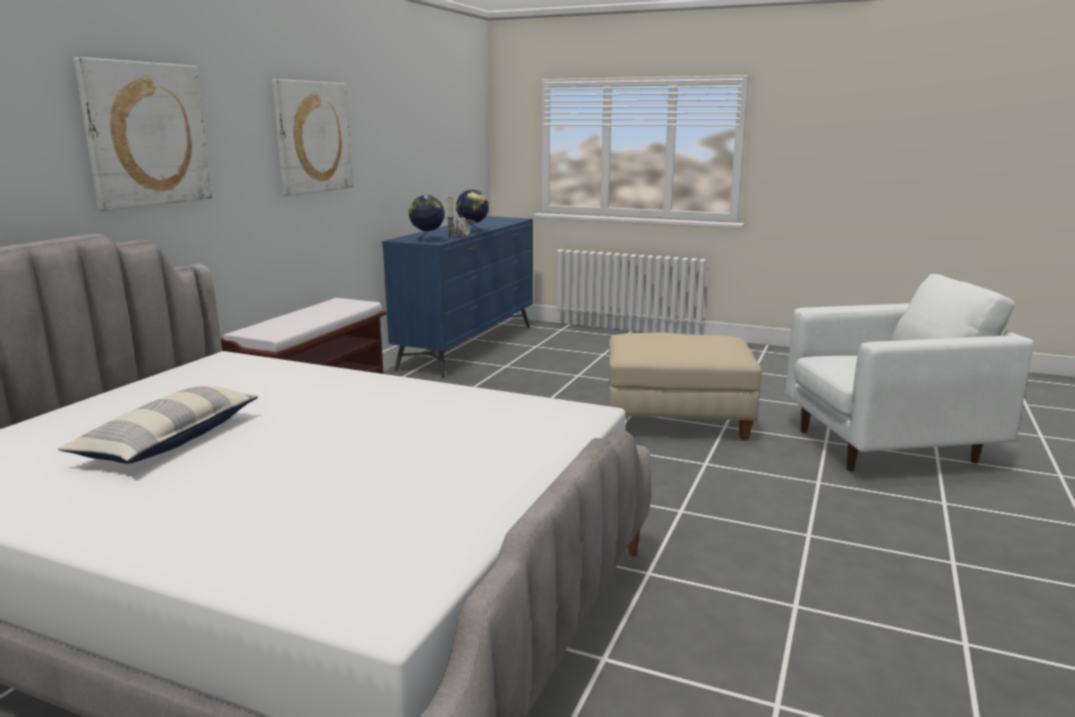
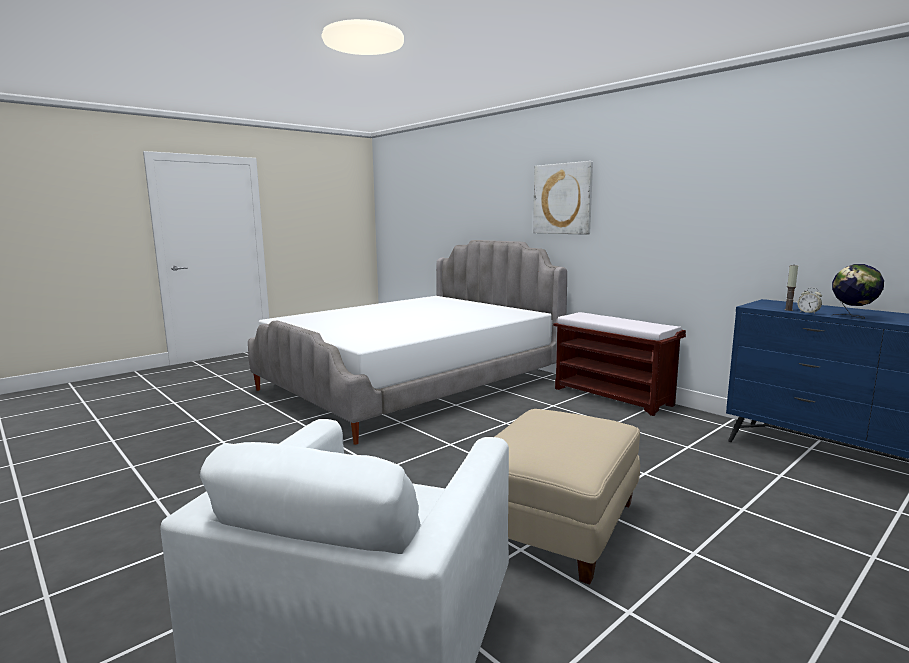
camera: 115 degrees right, 5 degrees down
(169, 440) = (428, 309): pillow -> none
(312, 137) = (689, 199): picture -> none
(427, 241) = (764, 305): globe -> none

